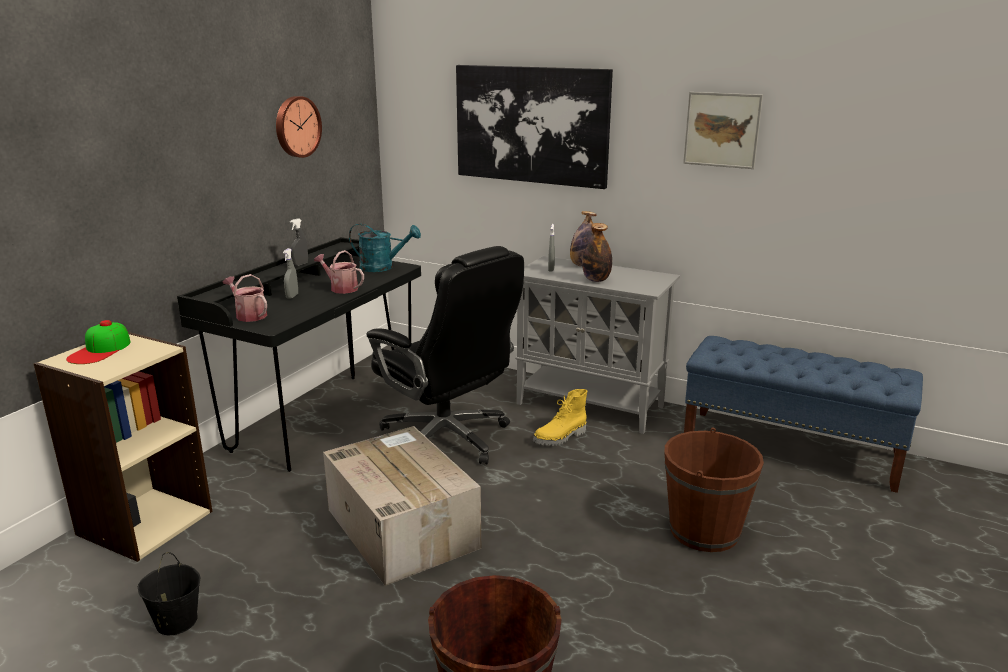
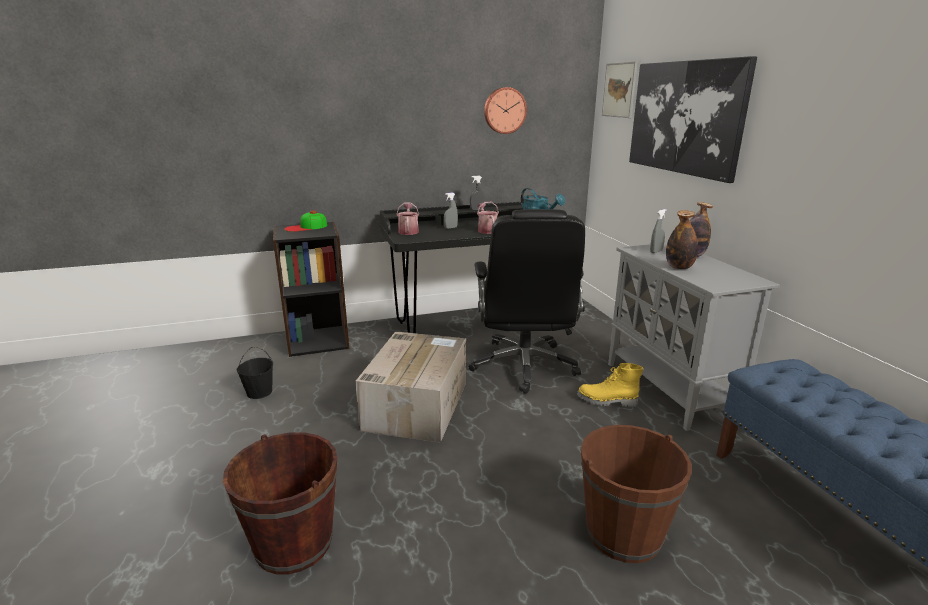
camera: 45 degrees right, 0 degrees up
(144, 522) = (318, 340): beige bookcase -> black bookcase
(722, 130) = (856, 121): picture -> picture (619, 90)

